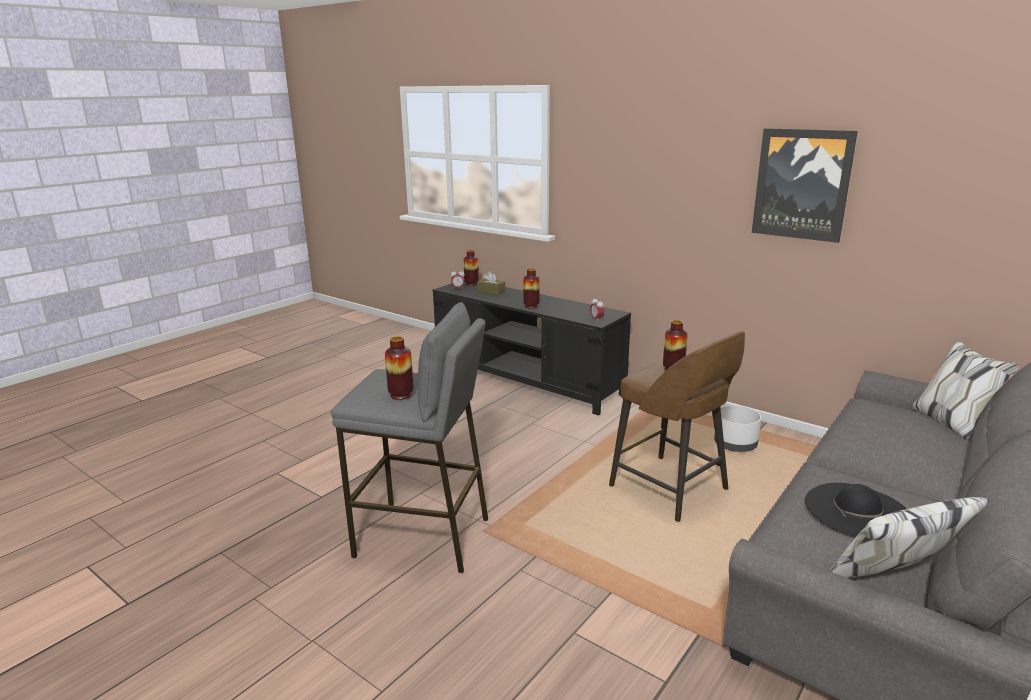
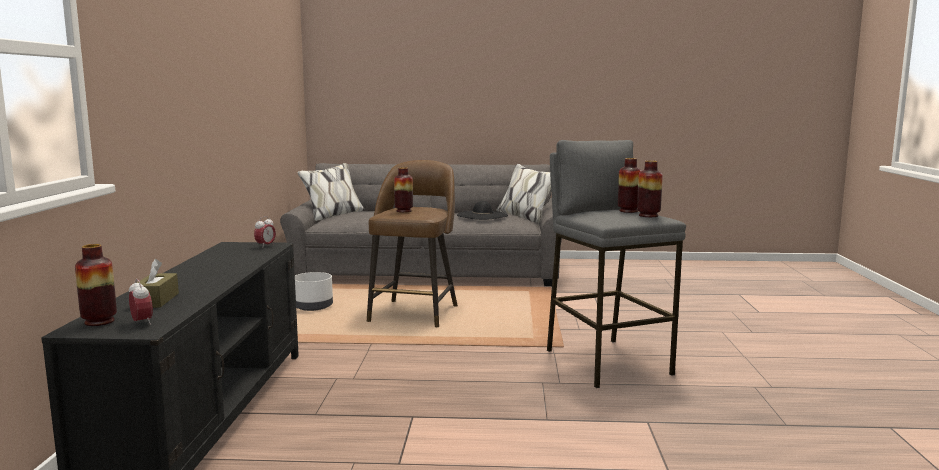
camera: 125 degrees left, 10 degrees down
(531, 306) = (231, 271): vase -> vase (648, 215)
(802, 184) = (242, 70): picture -> none

